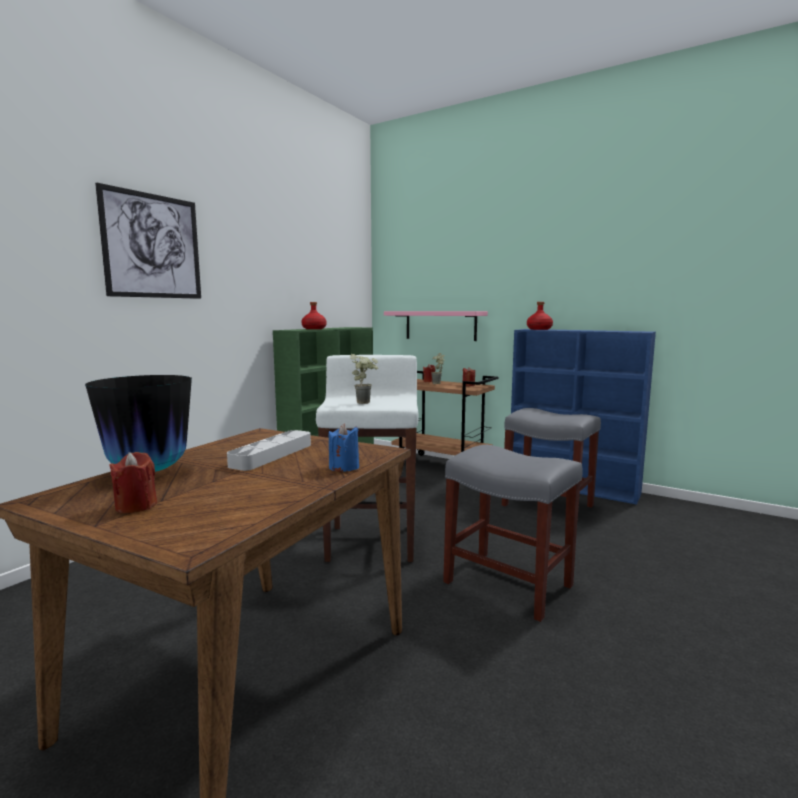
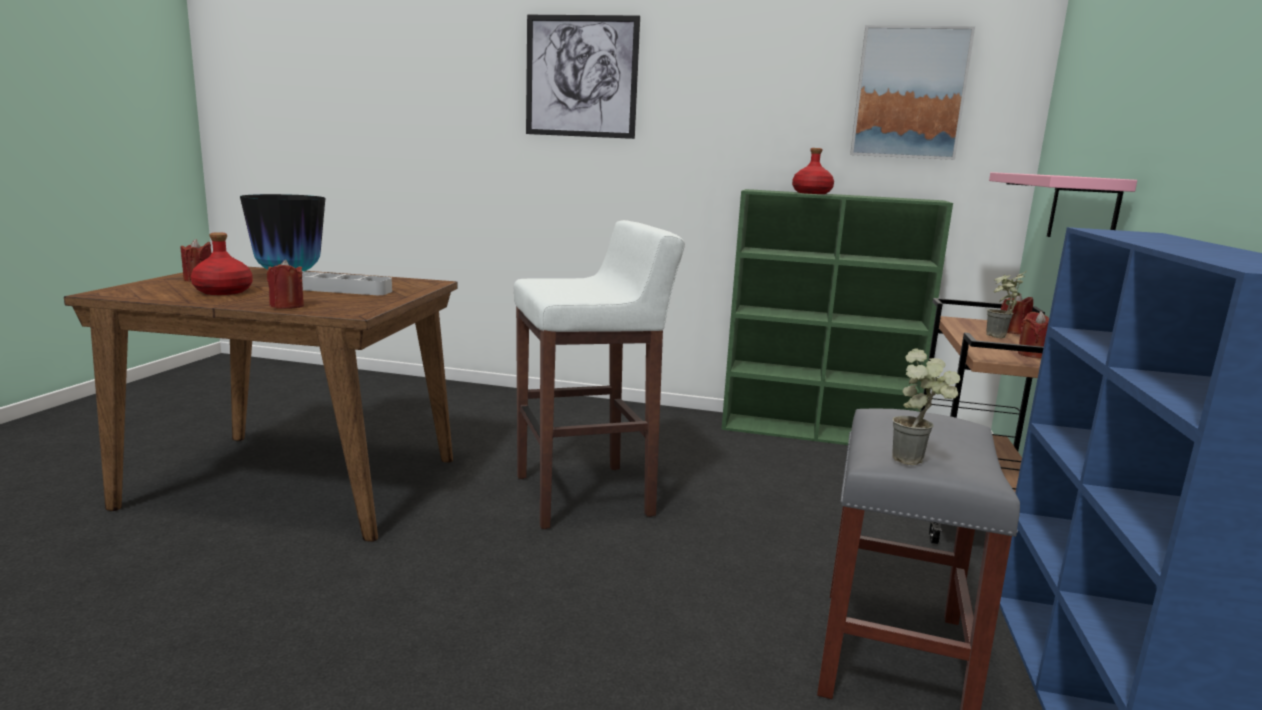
camera: 70 degrees right, 5 degrees up
(331, 271) = (909, 93): none -> picture
(344, 467) = (287, 306): blue candle -> red candle
(365, 402) = (566, 286): potted plant -> potted plant (916, 461)
(509, 584) = (505, 613): grey stool -> none
(539, 329) = (1140, 234): red bottle -> red bottle (224, 291)

